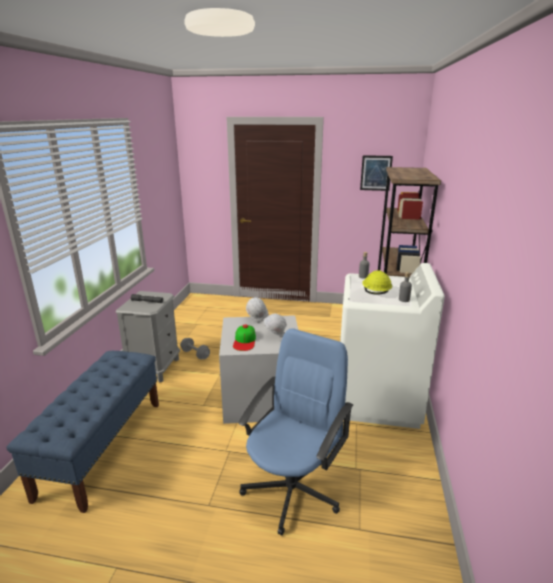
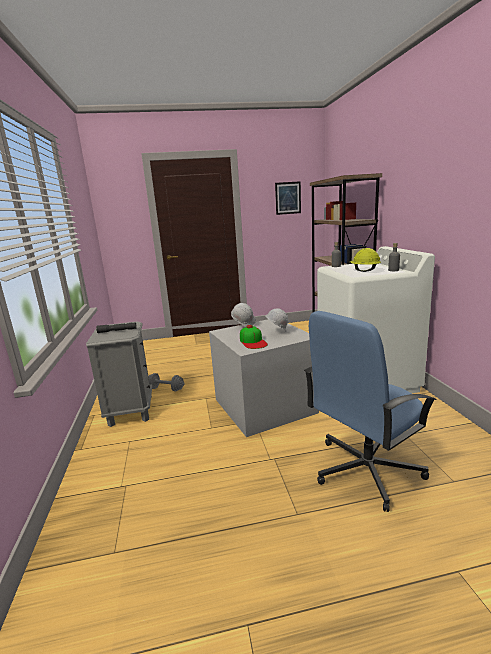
camera: 20 degrees left, 5 degrees down
(103, 446) = (124, 500): blue bench -> none
(292, 489) = (365, 470): blue office chair -> blue office chair turned 135 degrees counterclockwise

